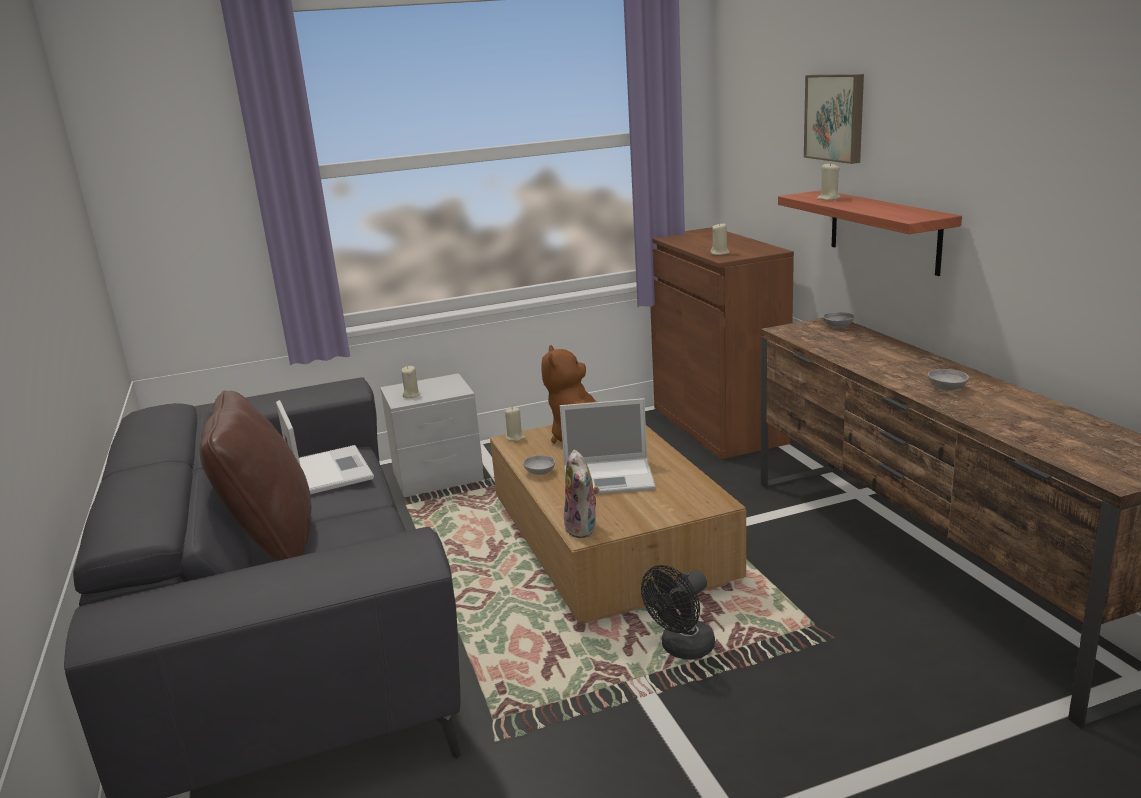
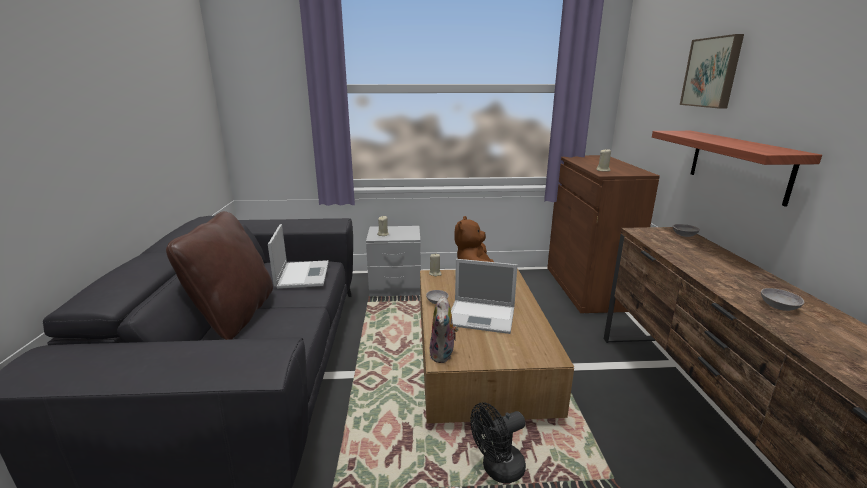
camera: 15 degrees right, 0 degrees up
(828, 198) = (694, 135): beige candle -> none

